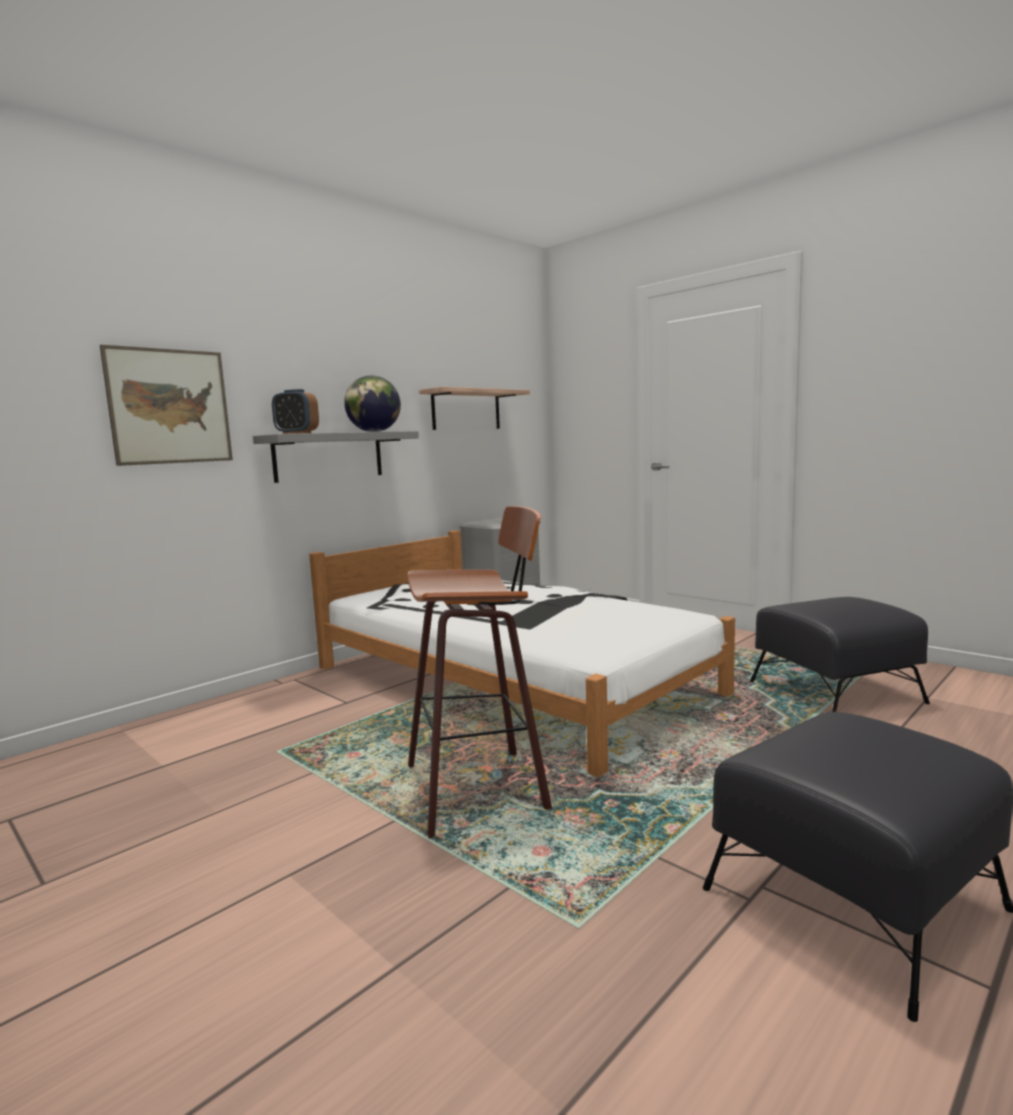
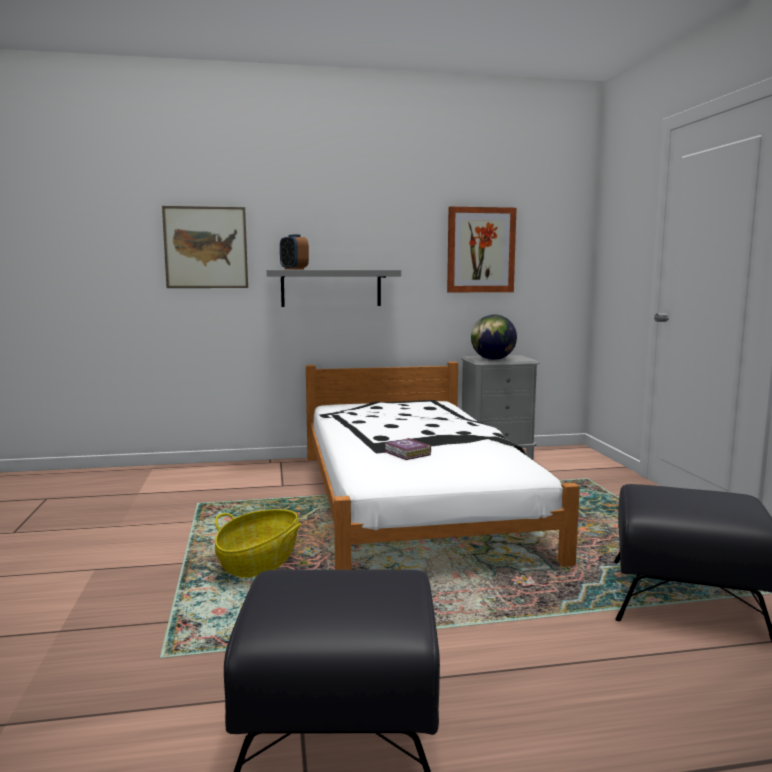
camera: 35 degrees right, 0 degrees up
(374, 432) = (364, 269): globe -> globe (492, 359)
(466, 410) = (480, 250): shelf -> picture
(480, 786) = (259, 562): stool -> basket
(558, 623) = (407, 453): none -> book

